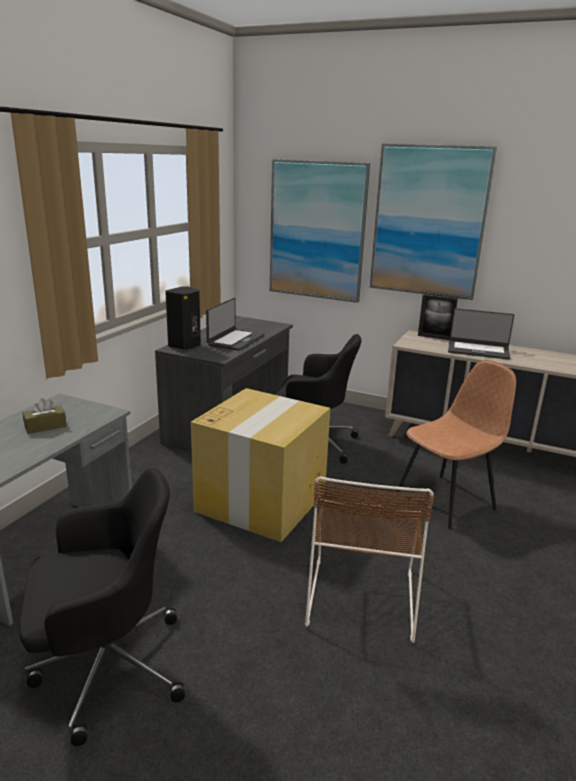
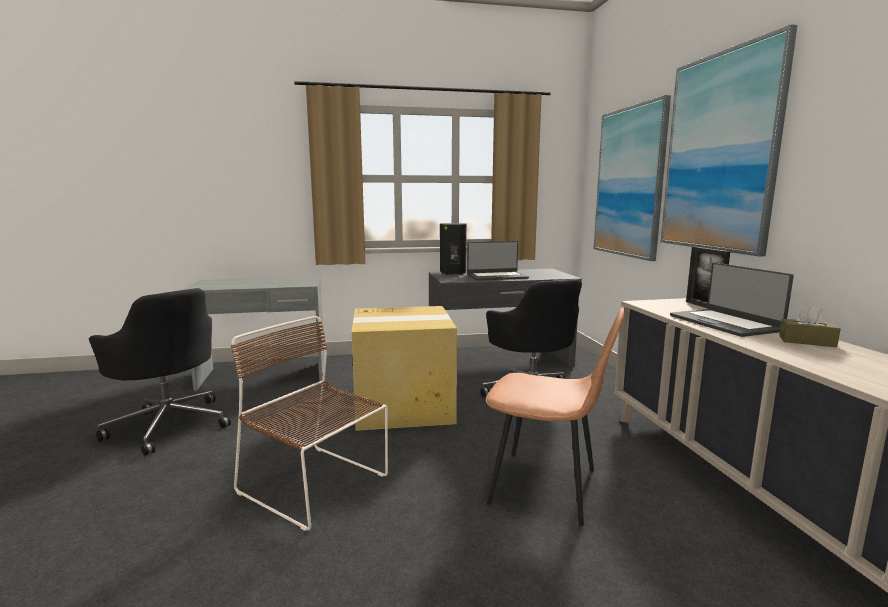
camera: 55 degrees right, 10 degrees down
(45, 426) = (269, 282): brown tissue box -> brown tissue box (807, 341)
(361, 594) = (316, 485): brown chair -> brown chair turned 60 degrees clockwise

